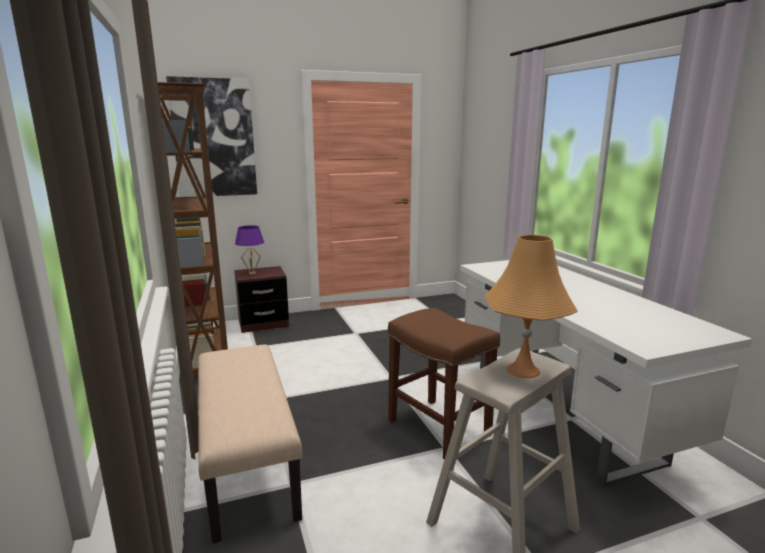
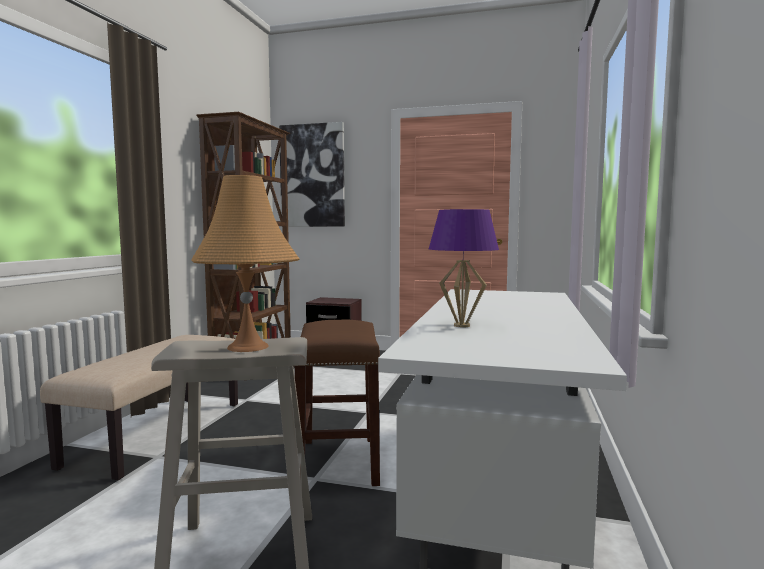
camera: 35 degrees right, 10 degrees down
(252, 273) = (327, 300): purple table lamp -> purple table lamp (461, 325)

